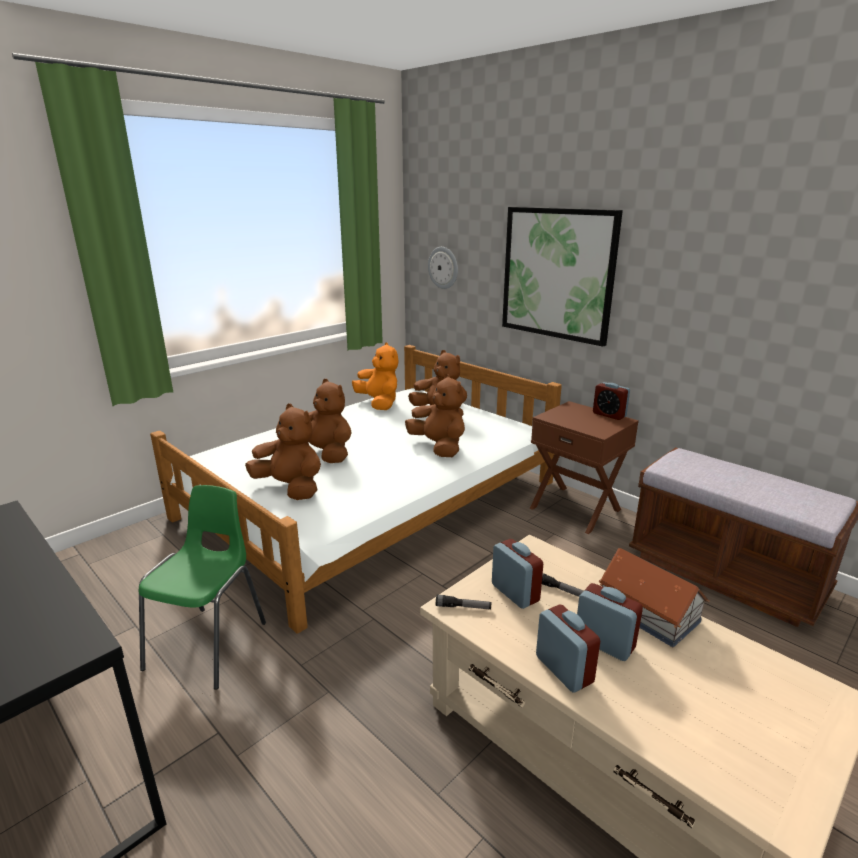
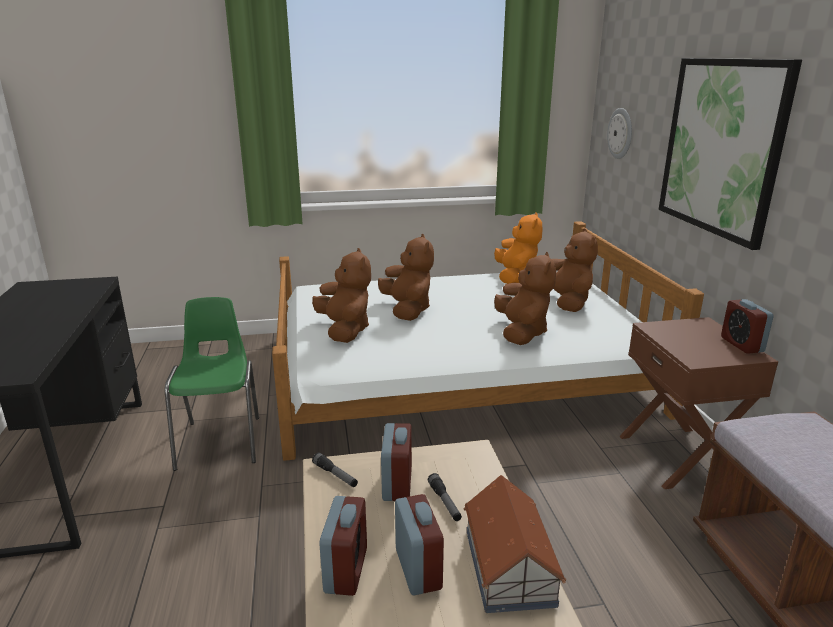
camera: 35 degrees right, 0 degrees up
(210, 644) = (221, 441): green chair -> green chair turned 60 degrees counterclockwise

